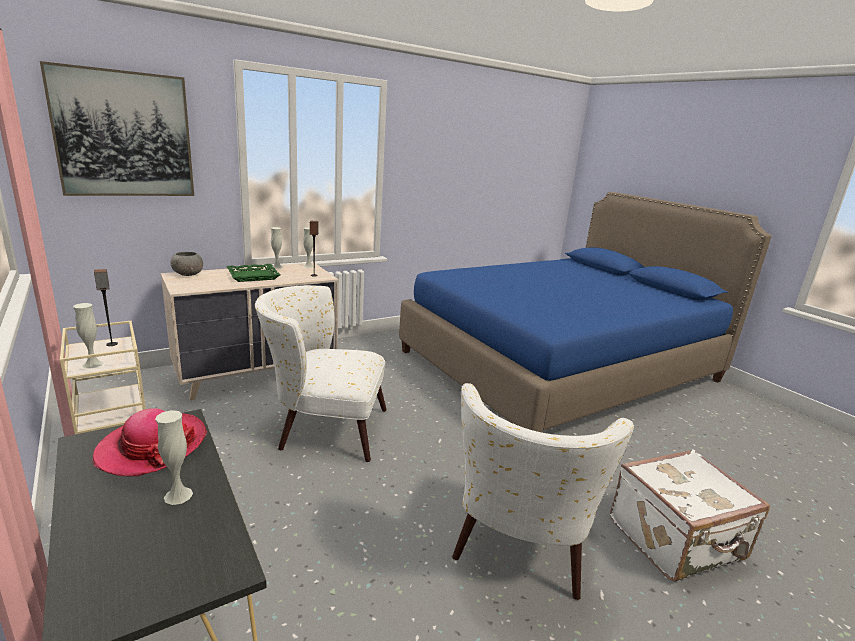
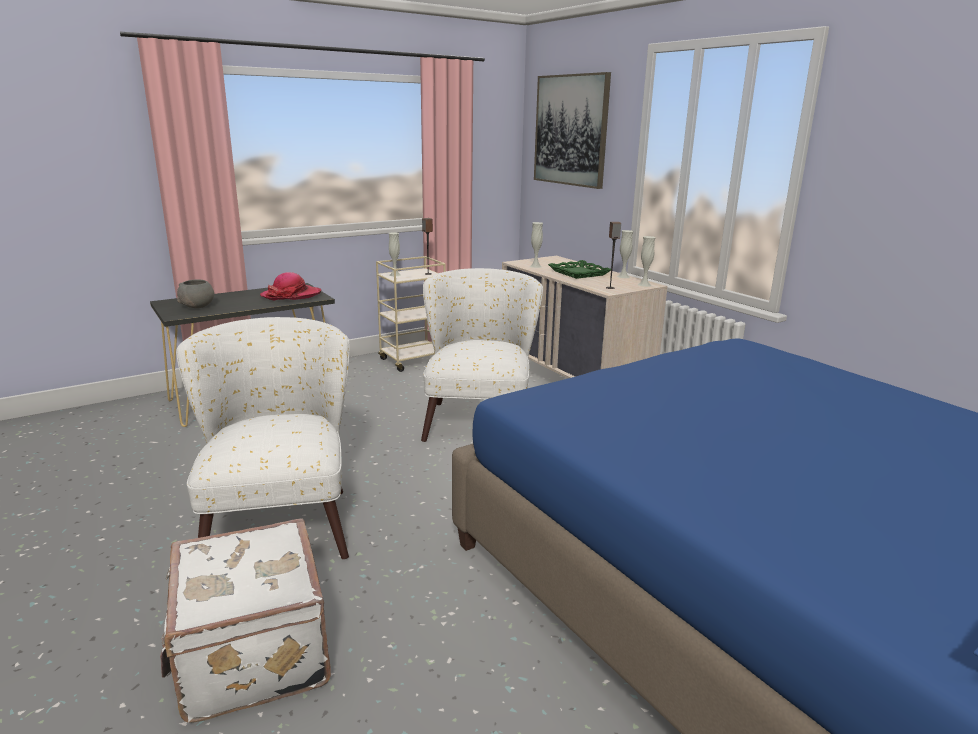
camera: 90 degrees right, 0 degrees up
(178, 495) = (241, 304): white vase -> white vase (535, 266)
(188, 274) = (560, 260): grey bowl -> grey bowl (197, 306)
(518, 549) = (281, 519): white armchair -> white armchair turned 60 degrees clockwise

